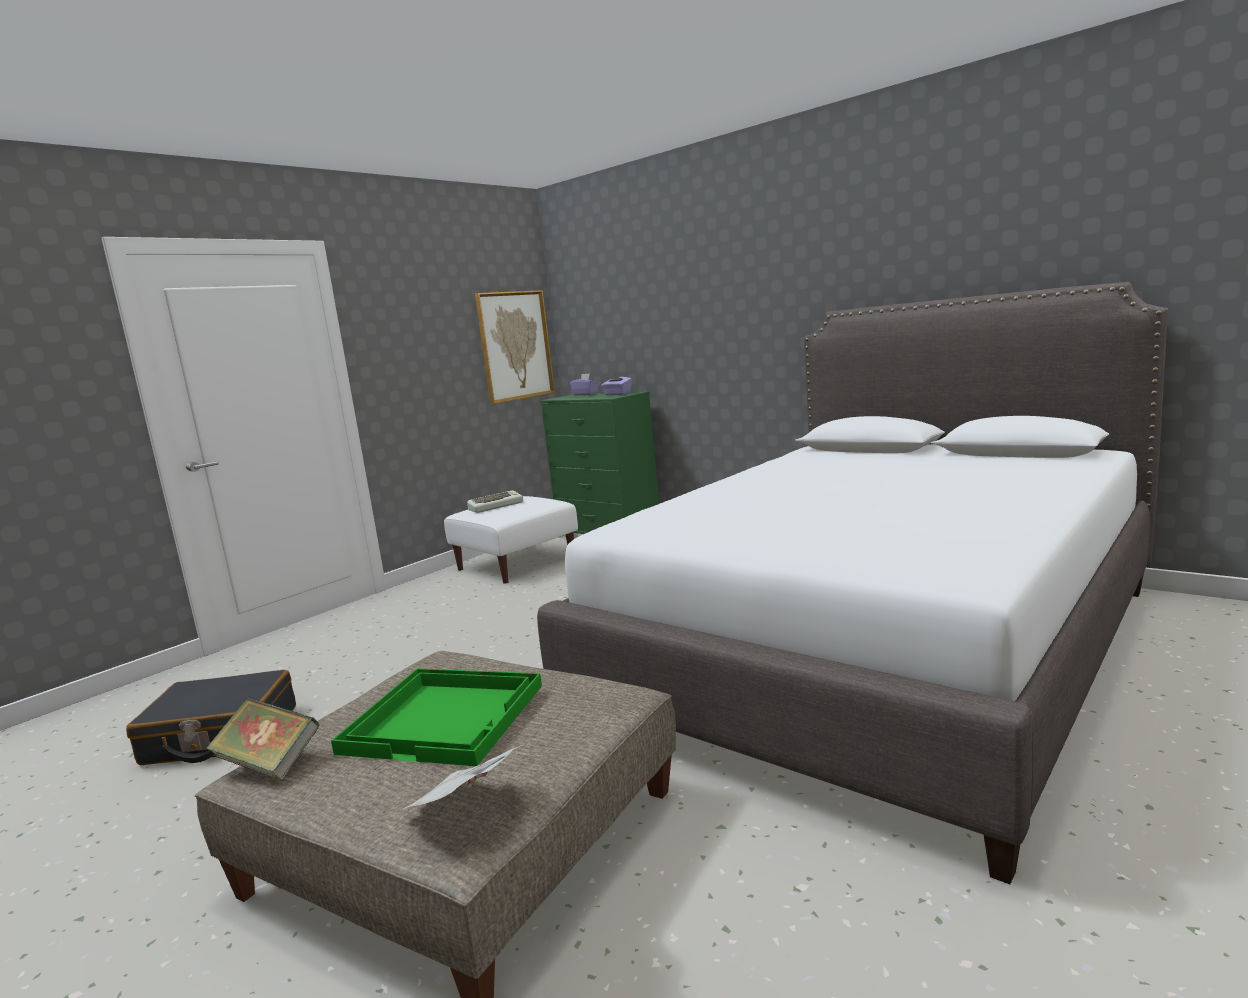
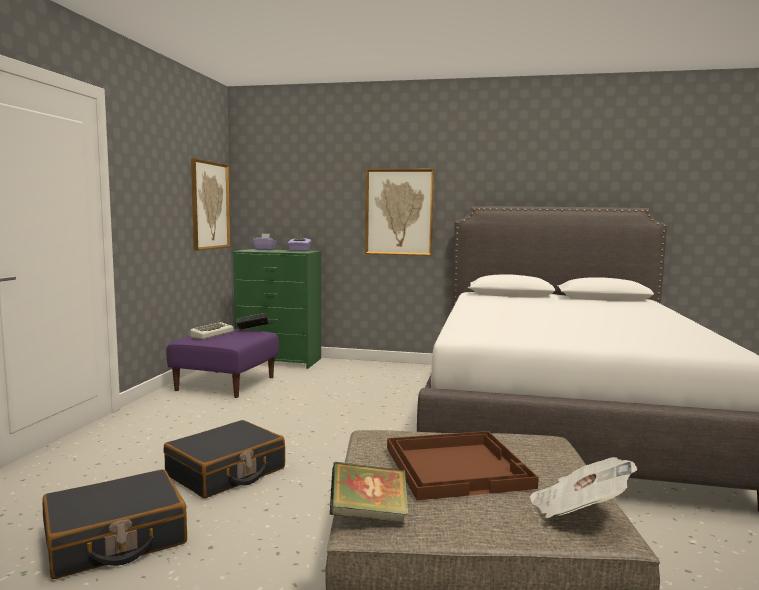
camera: 30 degrees left, 5 degrees down
(385, 677) = (226, 472): none -> black suitcase
(446, 717) = (457, 466): green tray -> brown tray
(516, 563) = (226, 383): white ottoman -> purple ottoman
(545, 501) = (252, 331): none -> book
(737, 329) = (399, 212): none -> picture

